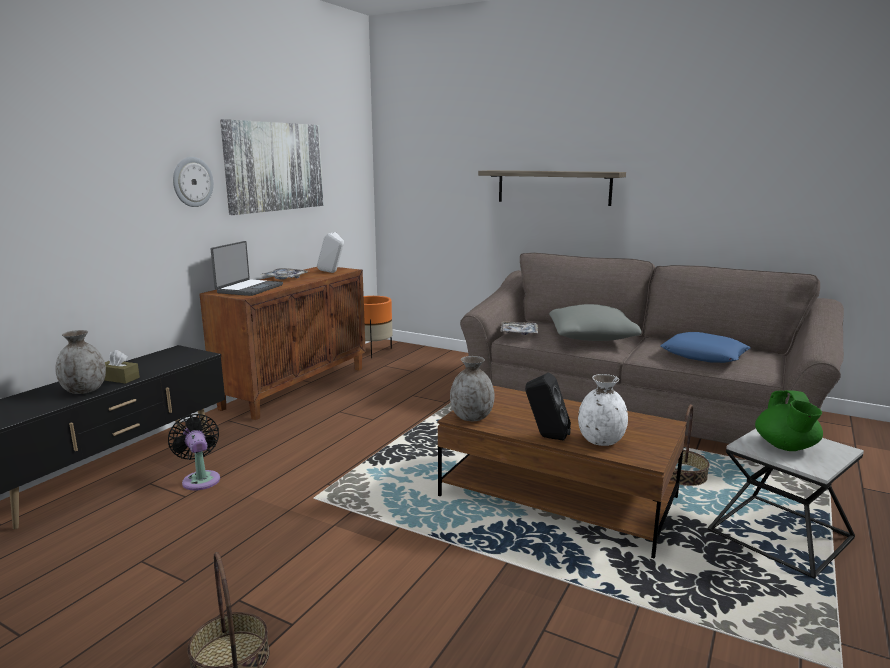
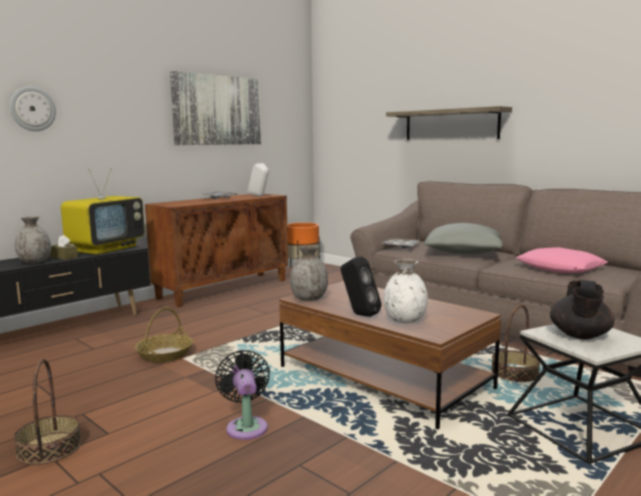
camera: 15 degrees right, 5 degrees down
(165, 359) = (106, 248): none -> television
(192, 182) = (143, 117): wall clock -> wall clock (32, 109)
(200, 479) = (111, 339): black fan -> black fan (246, 426)
(249, 289) = (183, 202): laptop -> none
(286, 494) = (165, 354): none -> basket
(704, 355) = (560, 268): blue pillow -> pink pillow
(786, 447) = (580, 336): green teapot -> black teapot

